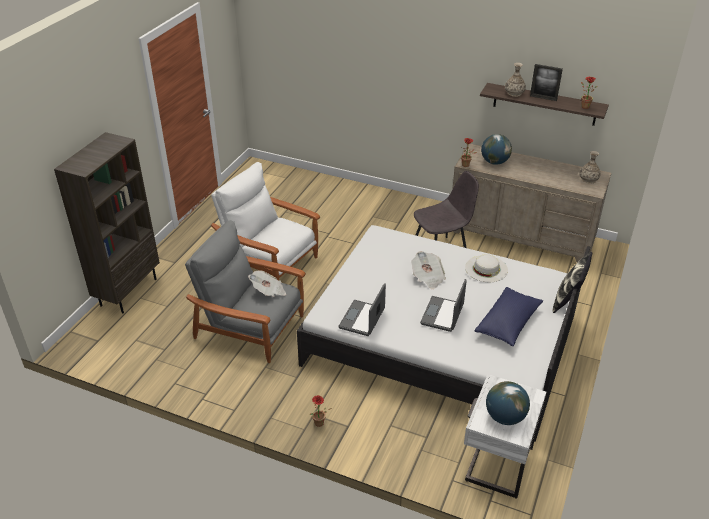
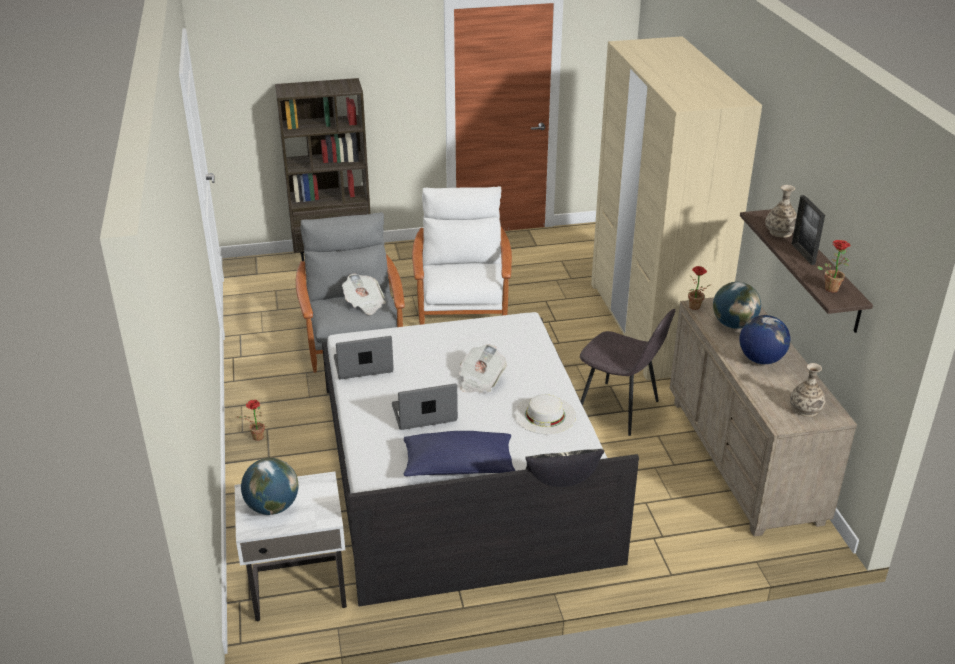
camera: 55 degrees right, 5 degrees down
(373, 202) = (651, 325): none -> beige wardrobe
(534, 170) = (760, 359): none -> globe

